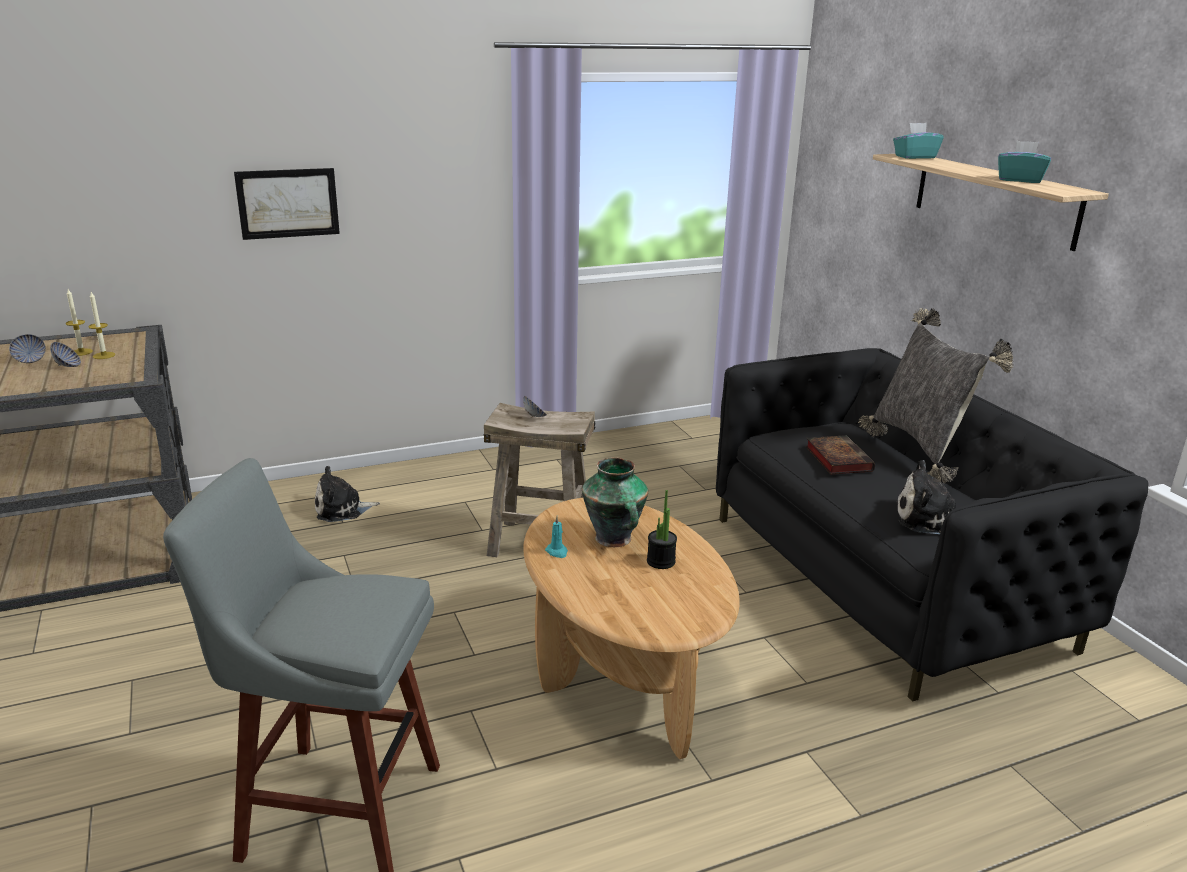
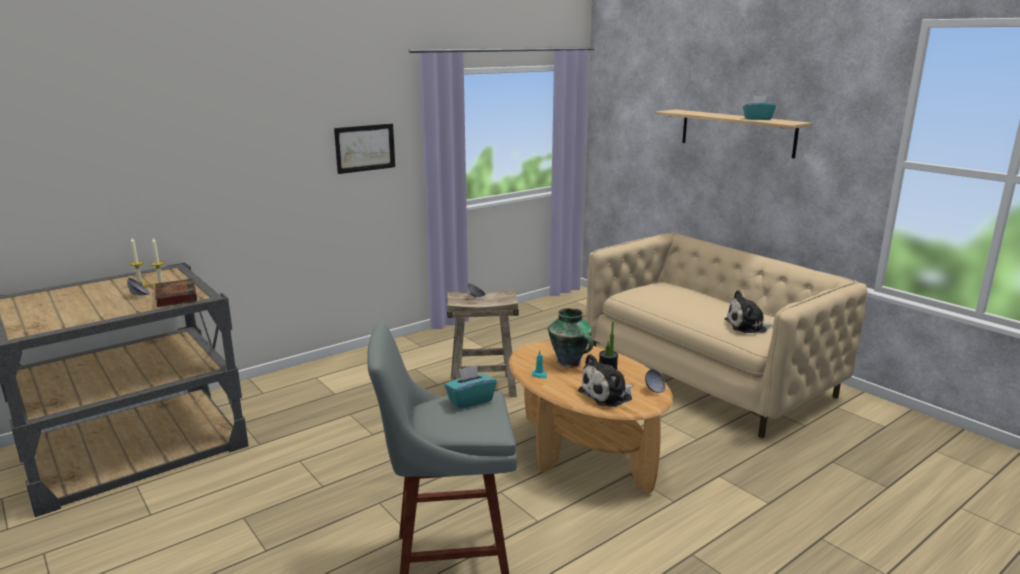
camera: 15 degrees left, 5 degrees down
(30, 360) = (104, 294): bowl -> bowl (654, 390)
(288, 203) = (272, 166): picture -> picture (365, 148)
(342, 510) = (329, 386): plush toy -> plush toy (608, 395)
(836, 458) = (673, 300): book -> book (175, 296)
(882, 579) = (707, 375): black sofa -> beige sofa
(914, 157) = (681, 111): turquoise tissue box -> turquoise tissue box (470, 400)
(921, 458) = (719, 295): pillow -> none

